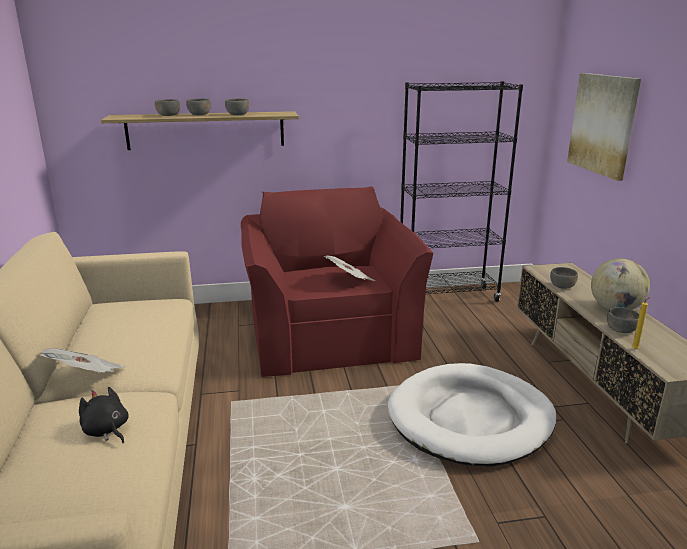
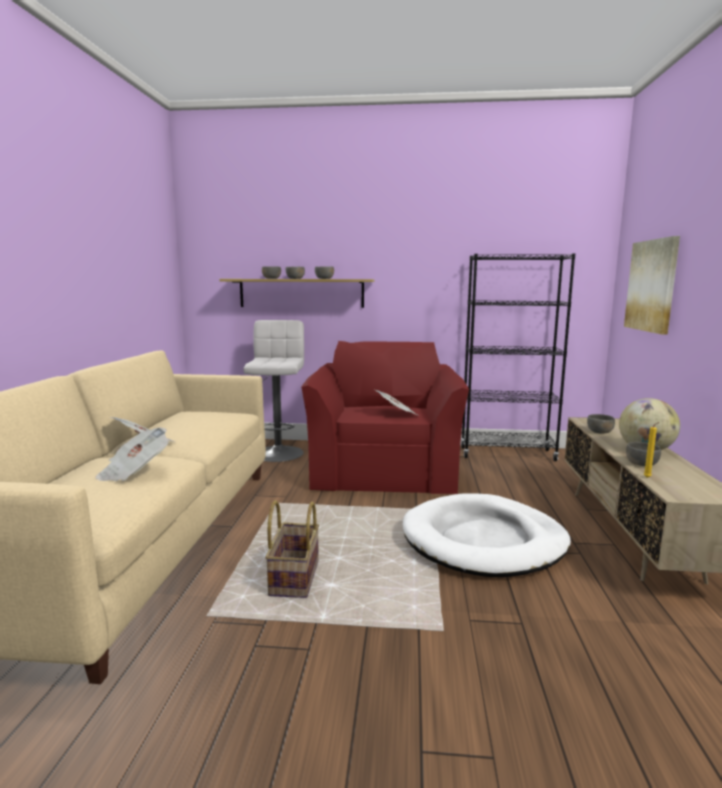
camera: 15 degrees right, 10 degrees down
(106, 430) = (134, 472): black plush toy -> newspaper
(200, 326) = (279, 453): none -> white stool
(299, 504) = (293, 577): none -> basket

